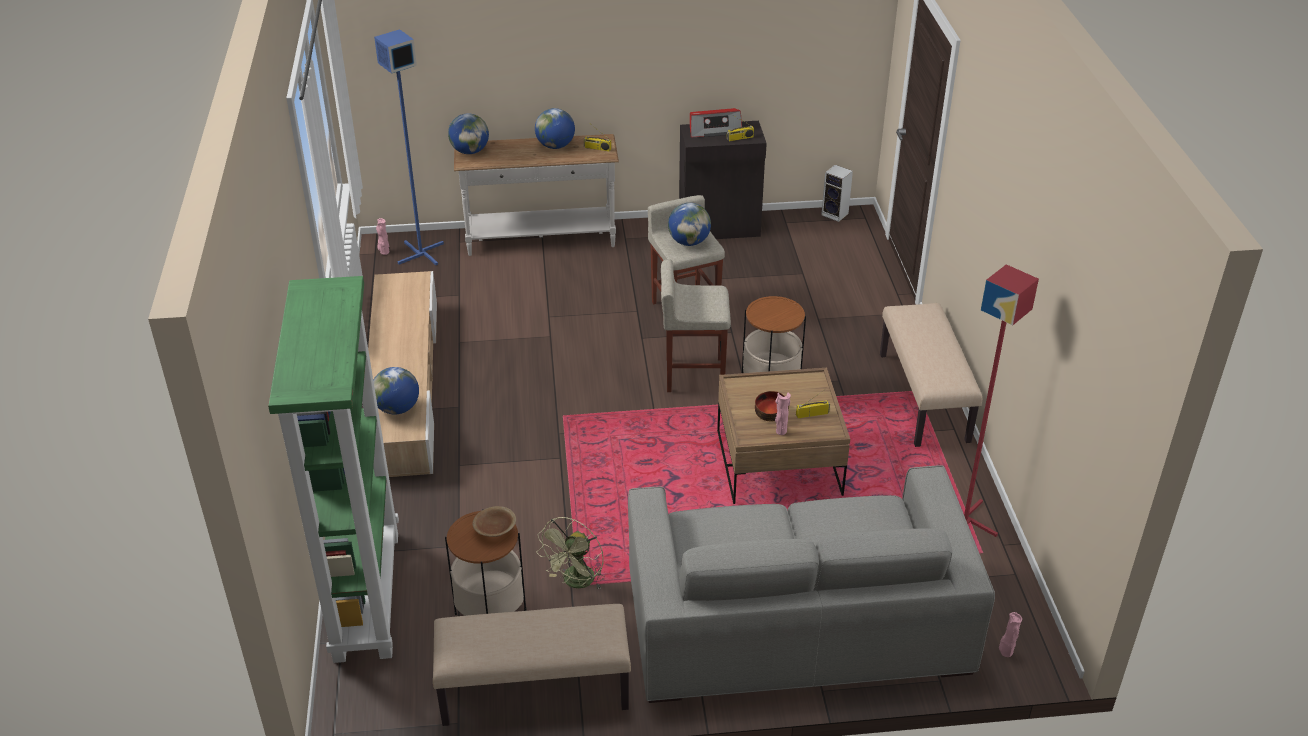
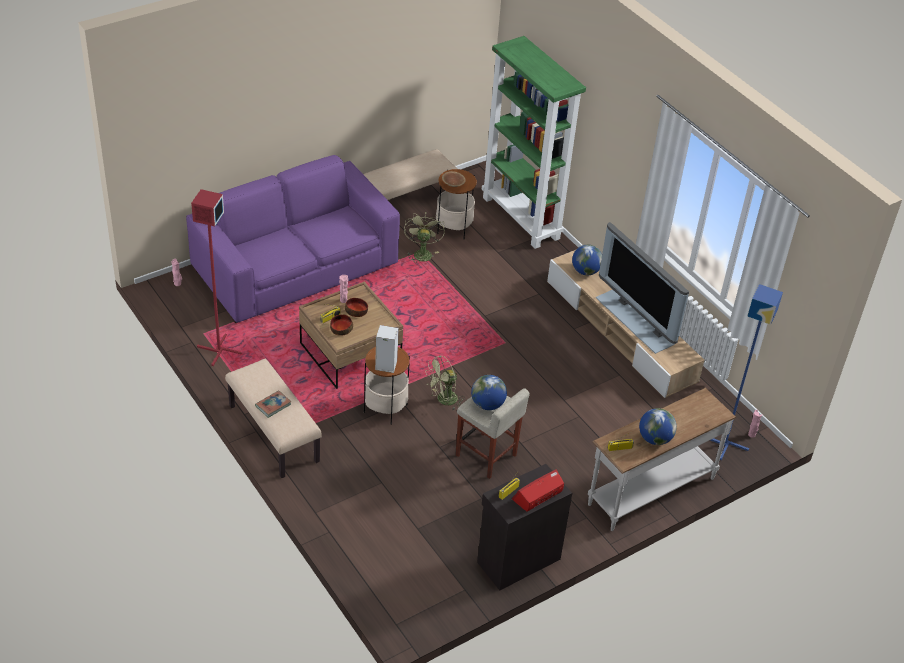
camera: 150 degrees right, 5 degrees up
(400, 333) = (637, 319): none -> television
(470, 151) = (713, 409): globe -> none
(693, 374) = (443, 400): beige stool -> green fan
(795, 623) = (295, 267): grey sofa -> purple sofa
(804, 396) = (341, 328): none -> bowl
(836, 214) = (425, 619): speaker -> speaker (385, 365)
(933, 336) = (273, 405): none -> book

